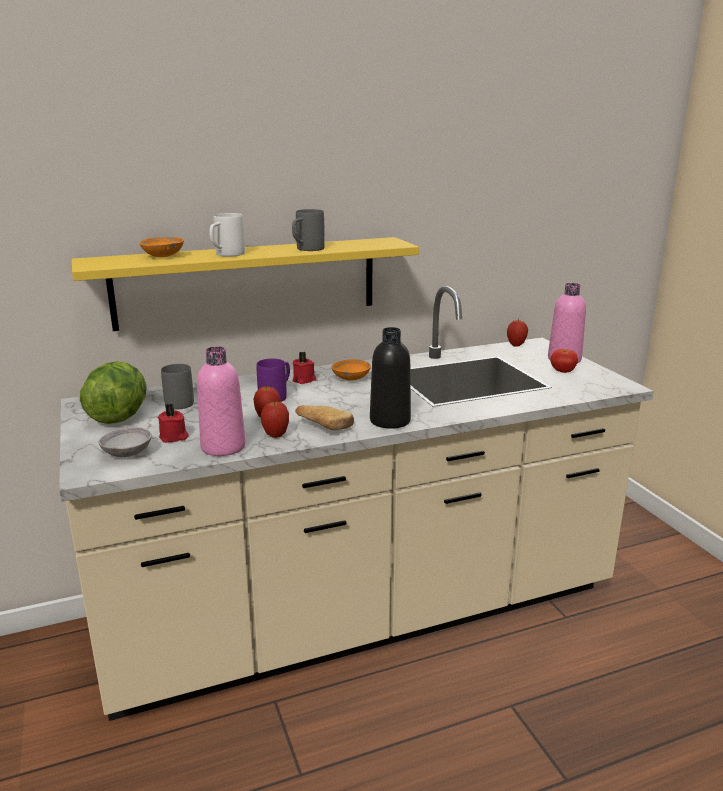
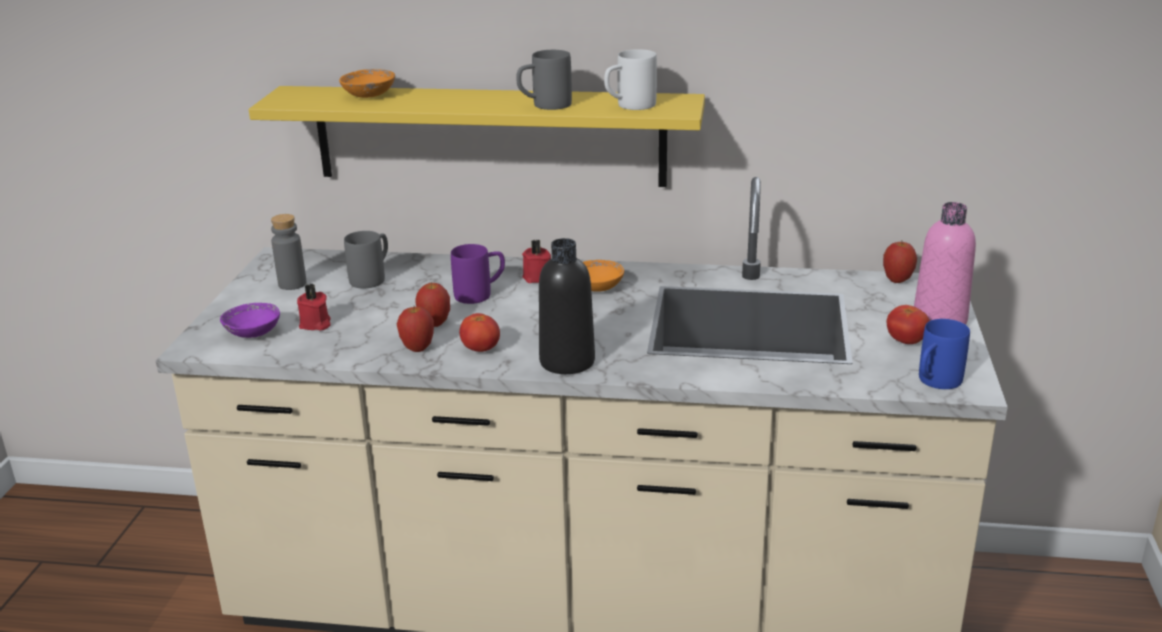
camera: 30 degrees right, 5 degrees up
(119, 417) = (292, 284): lettuce -> grey bottle
(127, 453) = (253, 333): grey bowl -> purple bowl
(223, 447) = (349, 349): pink bottle -> none
(226, 255) = (437, 103): white mug -> white mug (629, 106)
(322, 426) = (480, 350): bread -> tomato
(605, 387) = (935, 383): none -> blue mug

